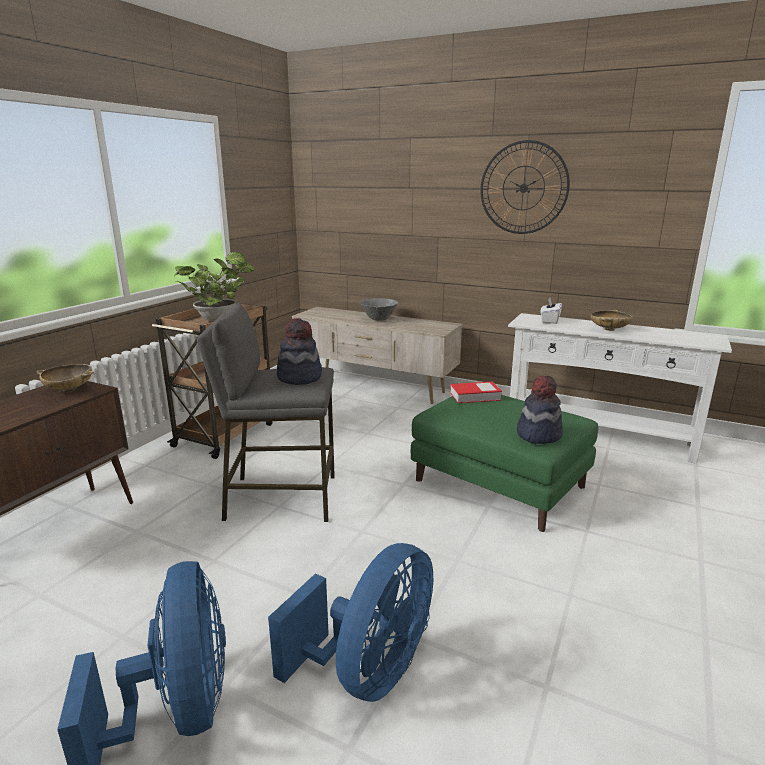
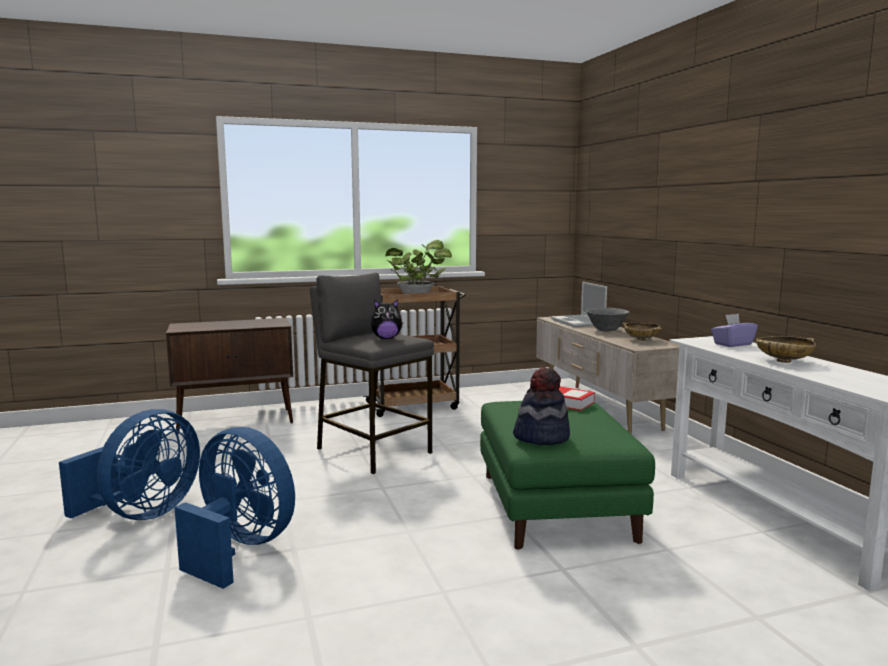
camera: 45 degrees right, 10 degrees down
(69, 390) = (268, 322): beige bowl -> beige bowl (641, 340)
(299, 377) = (386, 338): hat -> plush toy
(338, 315) = (579, 322): none -> laptop
(369, 671) = (239, 548): blue fan -> blue fan turned 135 degrees counterclockwise
(523, 188) = (752, 180): wall clock -> none
(549, 321) = (732, 344): white tissue box -> purple tissue box

